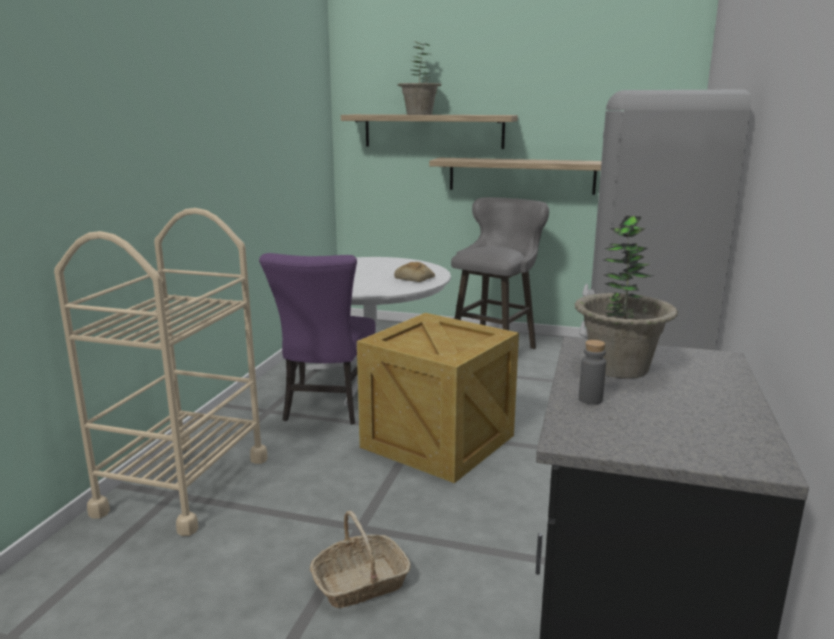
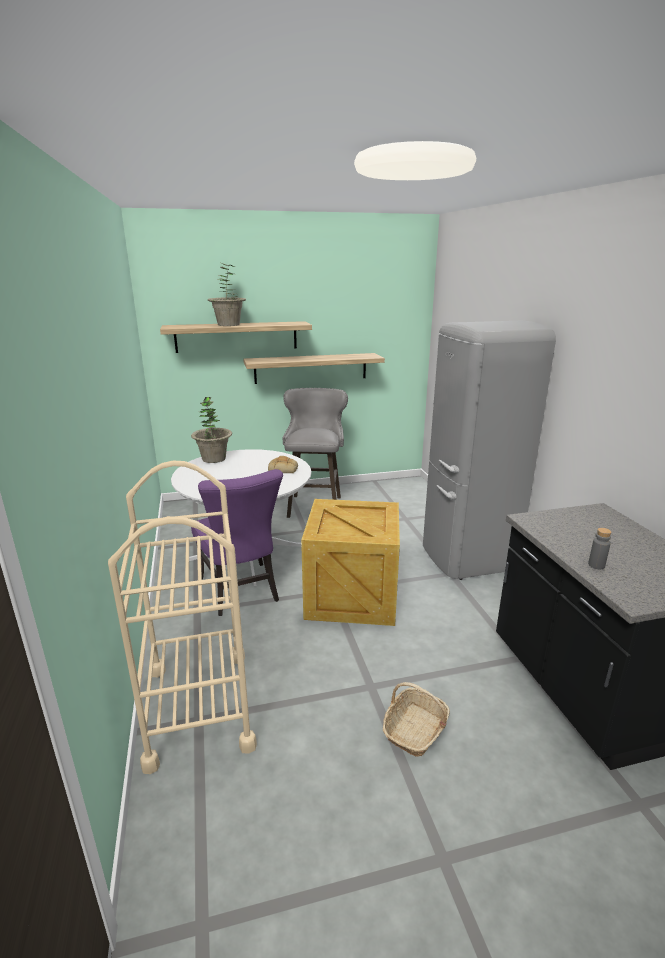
camera: 30 degrees left, 5 degrees up
(618, 368) = (571, 533): potted plant -> potted plant (214, 459)

